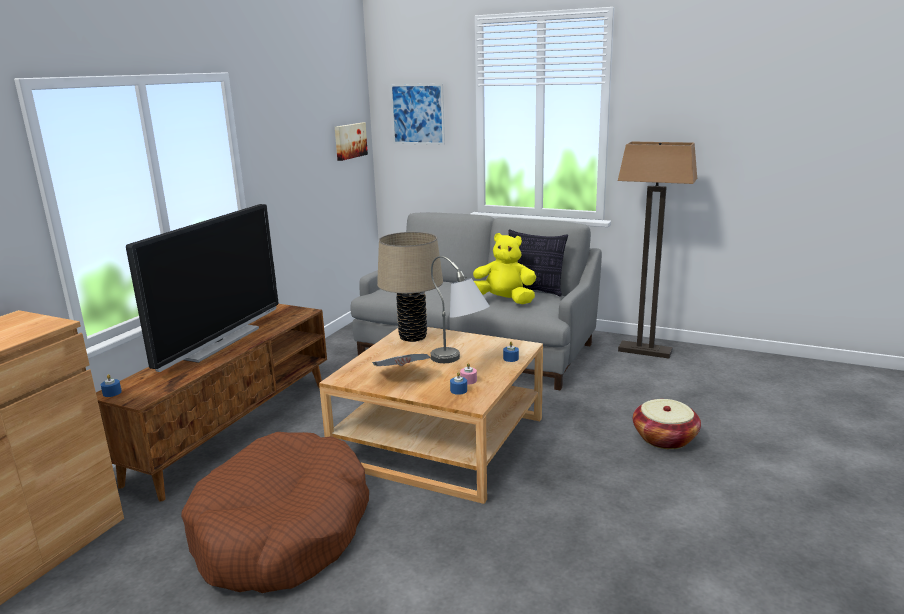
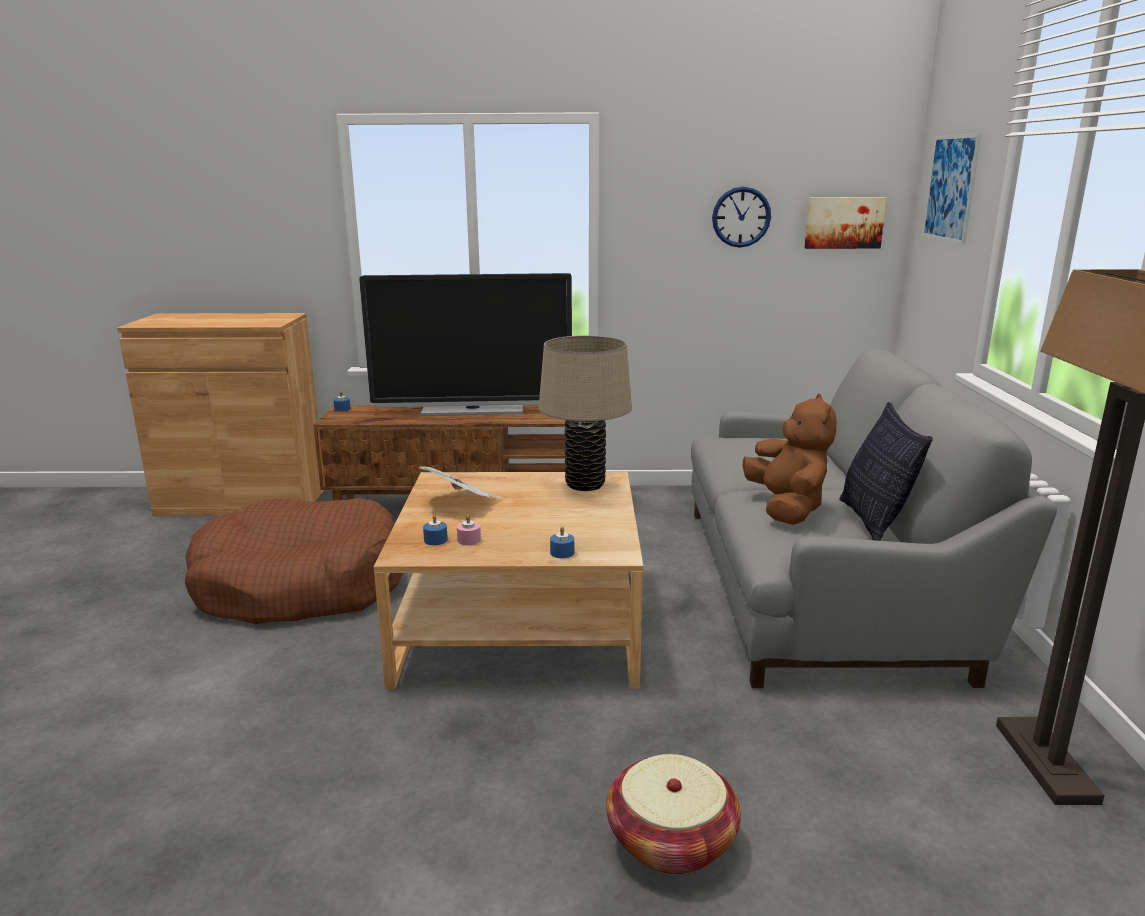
camera: 65 degrees right, 0 degrees up
(308, 144) = (741, 217): none -> wall clock
(460, 362) = (523, 525): grey table lamp -> none
(503, 300) = (786, 508): yellow plush toy -> brown plush toy

